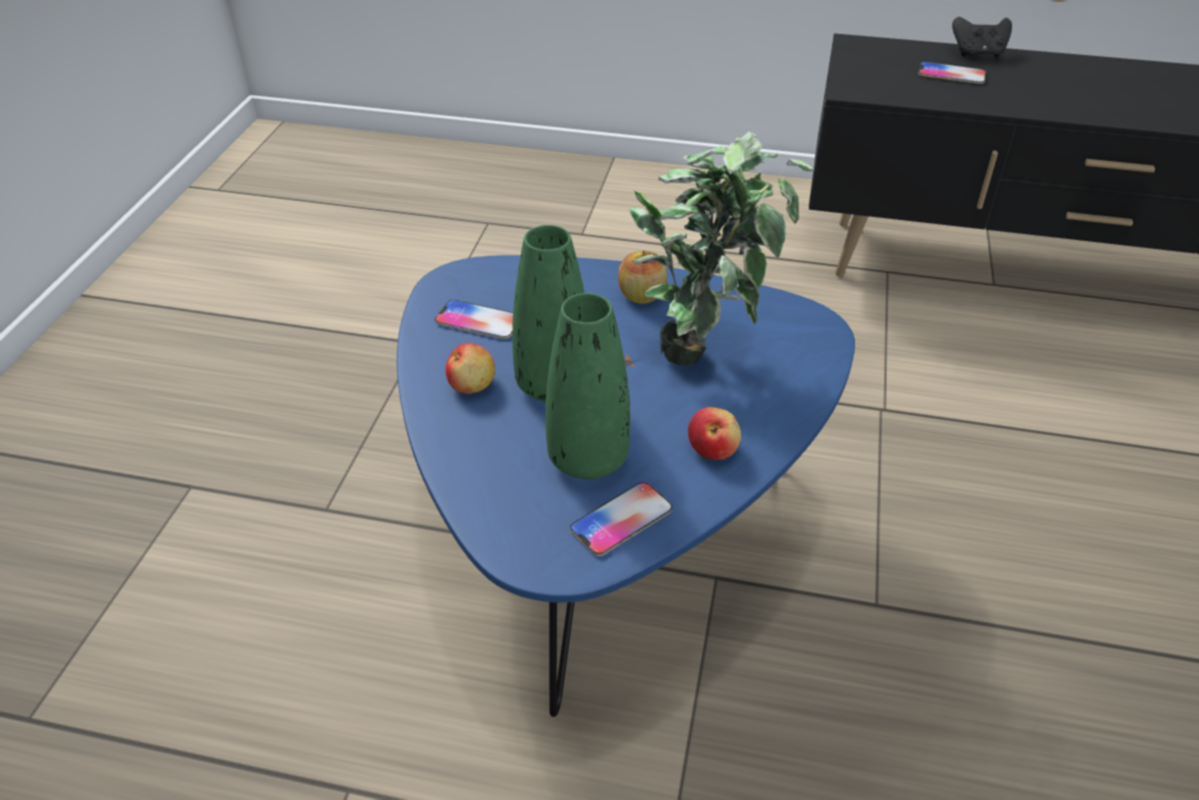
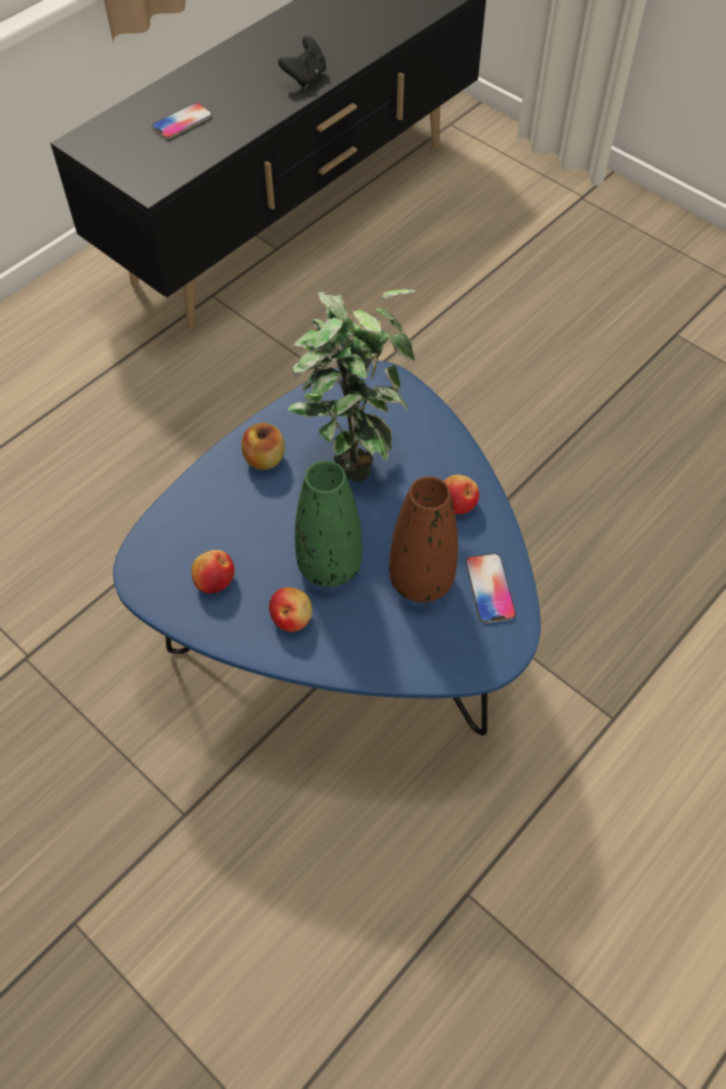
camera: 60 degrees left, 15 degrees up
(478, 321) = (214, 580): phone -> apple
(588, 459) = (421, 580): green vase -> brown vase
(977, 53) = (167, 89): black game controller -> black game controller (305, 77)

